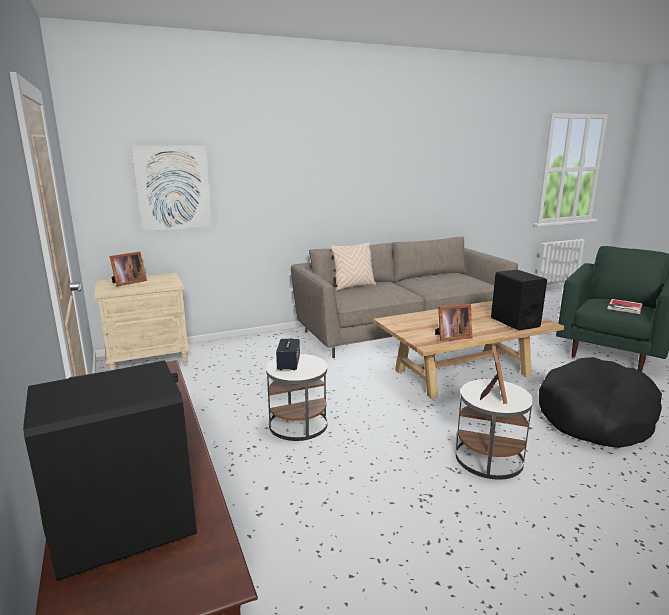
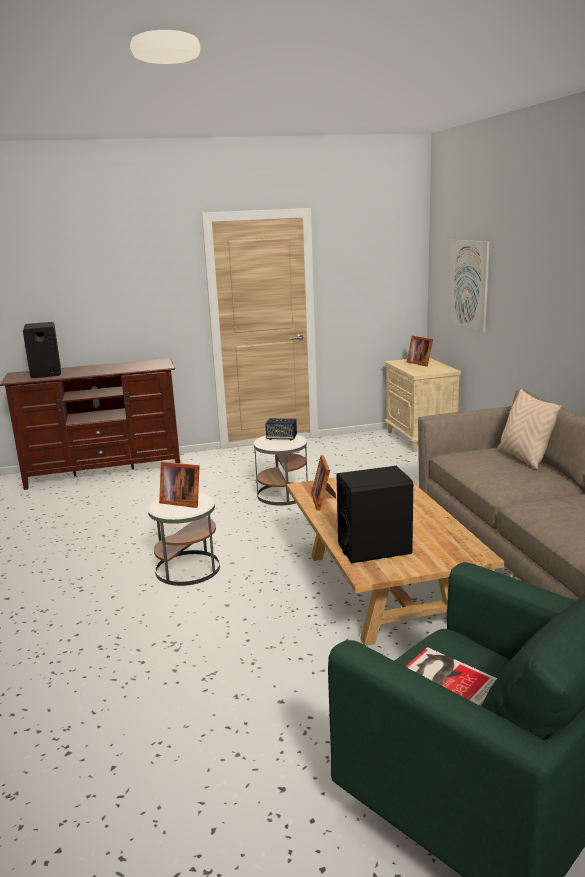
camera: 100 degrees right, 0 degrees up
(596, 417) = (228, 664): black dog bed -> none

